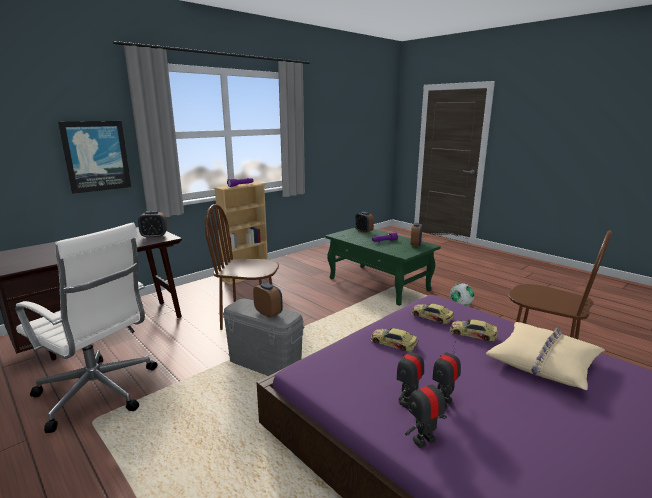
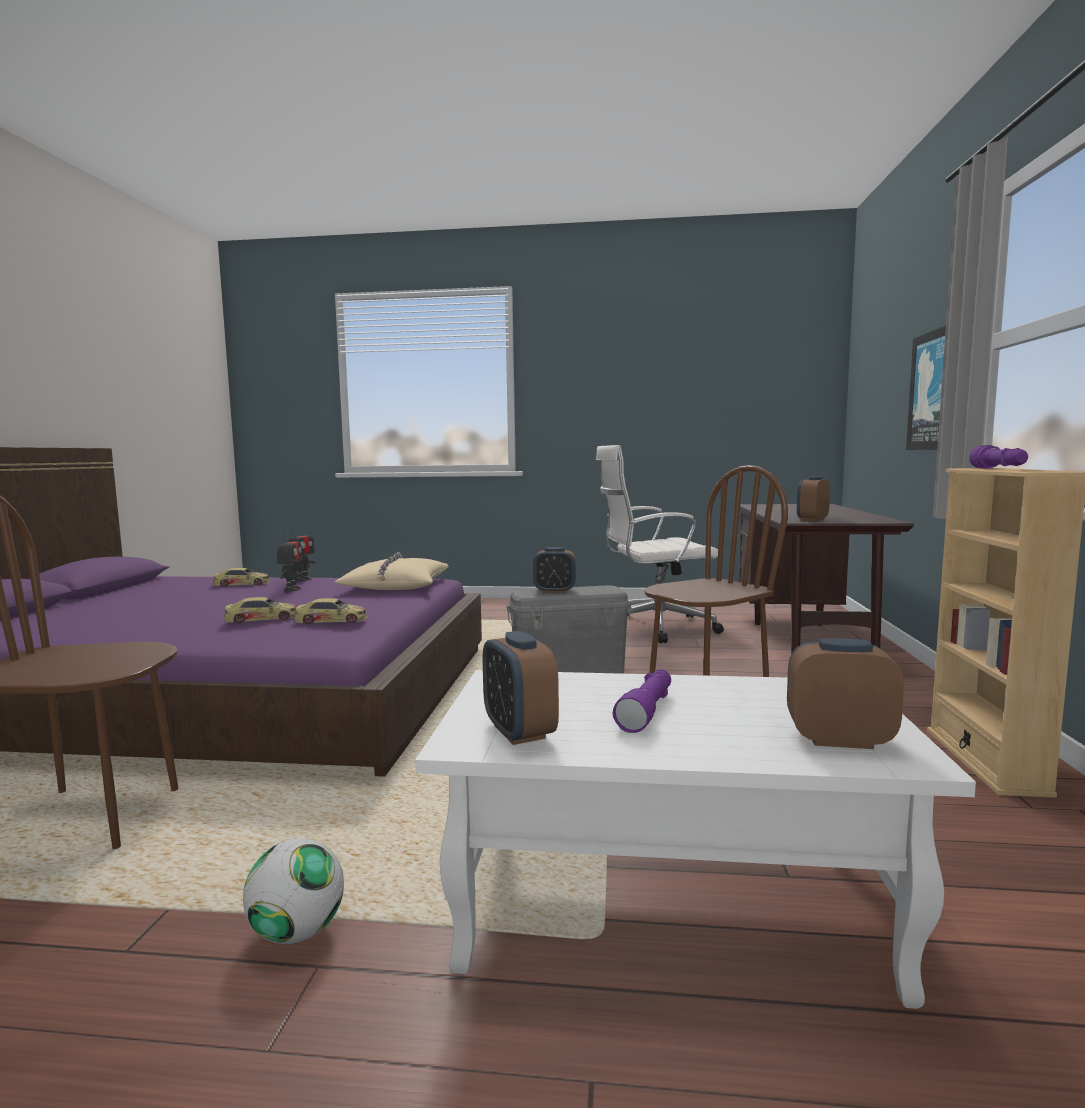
camera: 140 degrees right, 10 degrees down
(379, 284) = (665, 906): green coffee table -> white coffee table
(393, 343) = (368, 601): toy car -> toy car (242, 584)
(408, 401) = (324, 585): toy robot -> none
(543, 362) = (165, 621): beige pillow -> beige pillow (395, 586)

